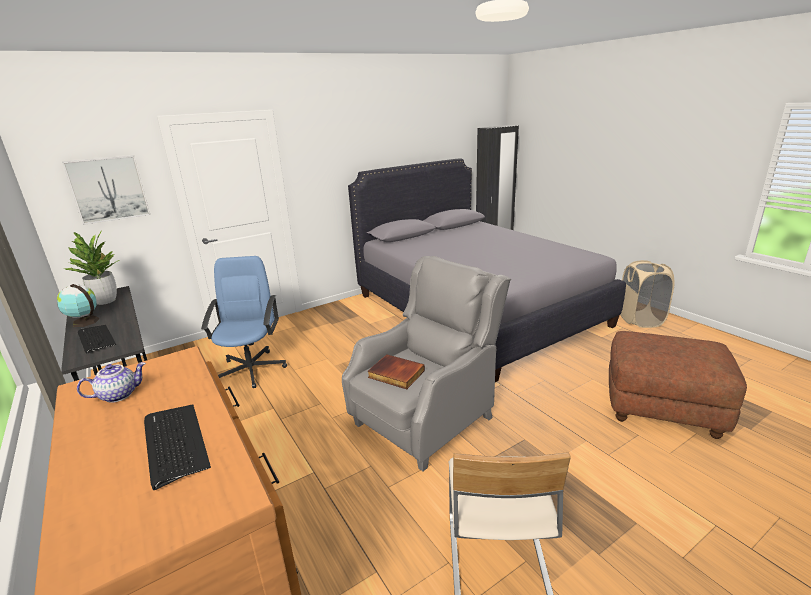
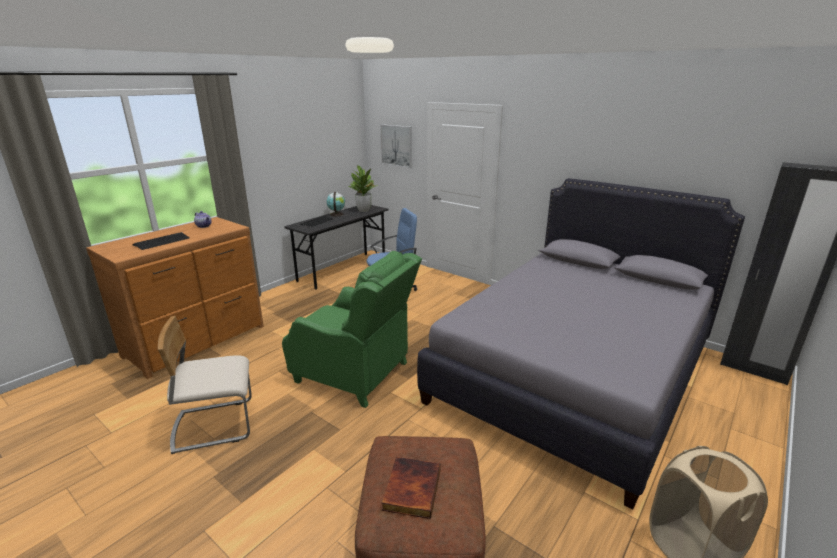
camera: 70 degrees right, 0 degrees up
(395, 374) = (329, 316): book -> book (411, 488)
(426, 418) = (355, 373): grey armchair -> green armchair

